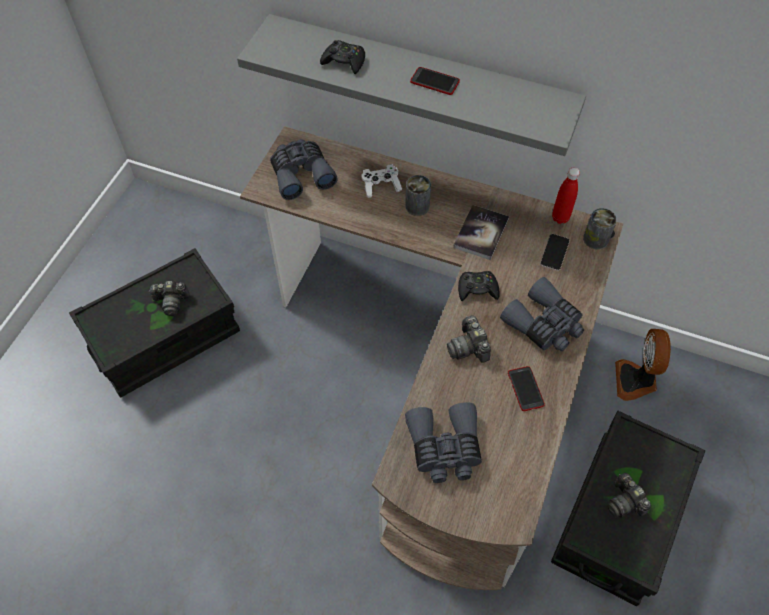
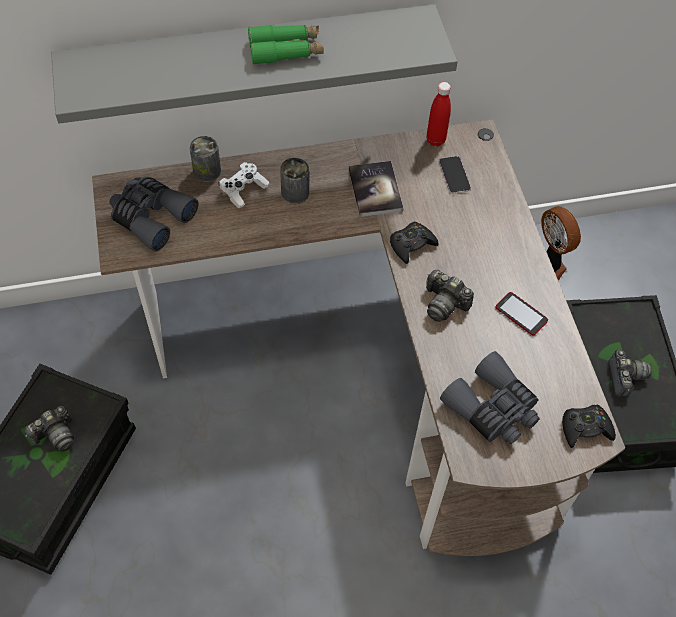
camera: 35 degrees left, 0 degrees up
(344, 61) = (177, 68): black game controller -> black game controller (585, 428)
(434, 82) = (286, 50): phone -> green binoculars
(544, 324) = (494, 247): grey binoculars -> none
(595, 239) = (481, 145): can -> can (207, 171)
(624, 501) = (624, 377): camera -> camera turned 120 degrees counterclockwise

